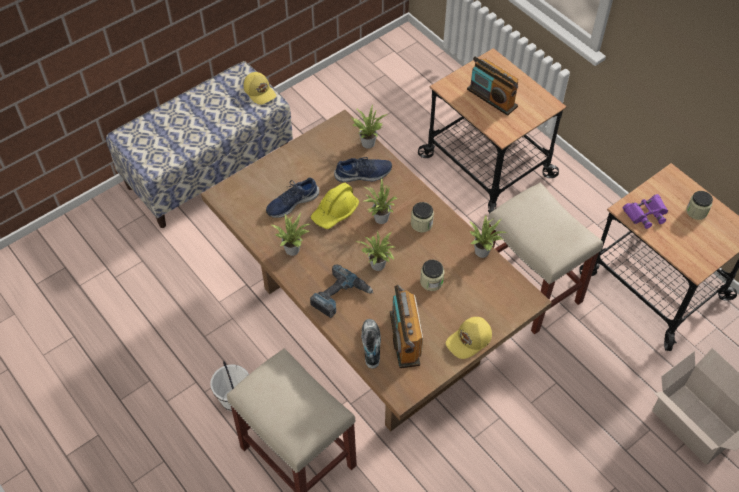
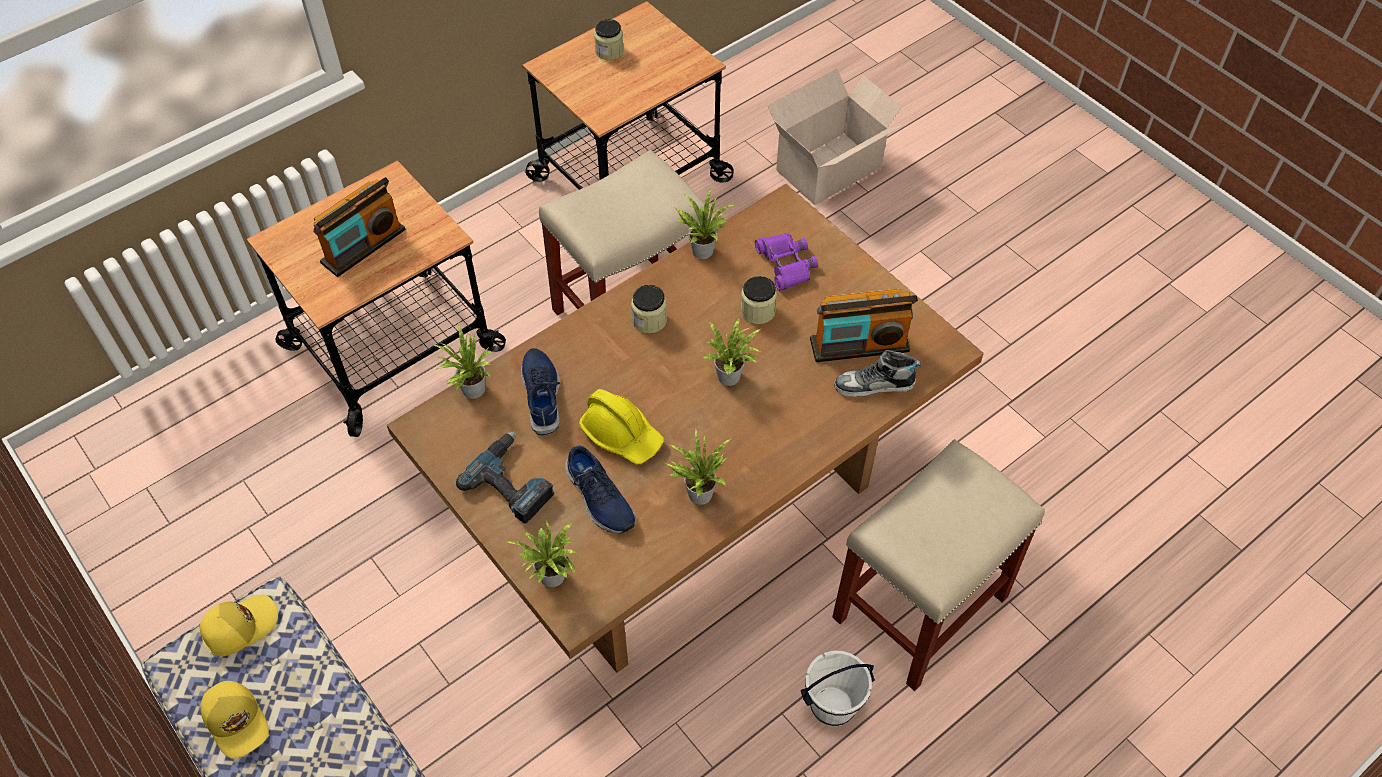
camera: 90 degrees left, 0 degrees up
(340, 296) = (790, 424): power drill -> power drill (513, 482)
(379, 218) = (637, 374): potted plant -> potted plant (552, 579)
(469, 341) = (856, 272): yellow cap -> yellow cap (237, 720)
(646, 214) = (611, 98): purple binoculars -> purple binoculars (785, 264)

